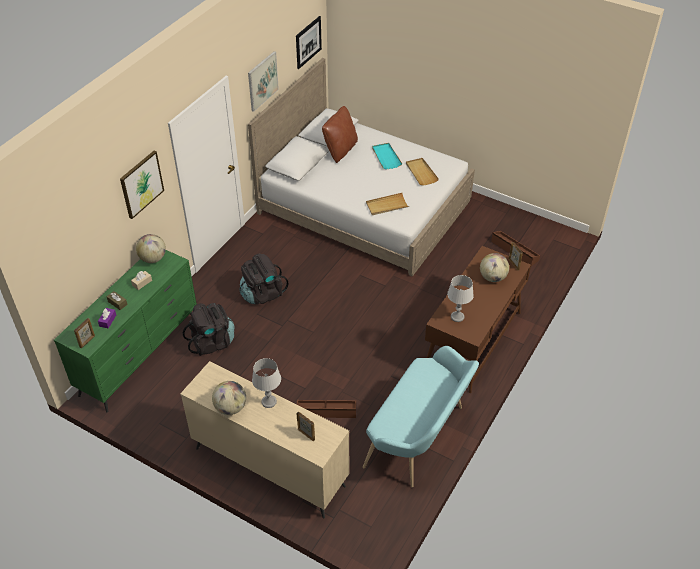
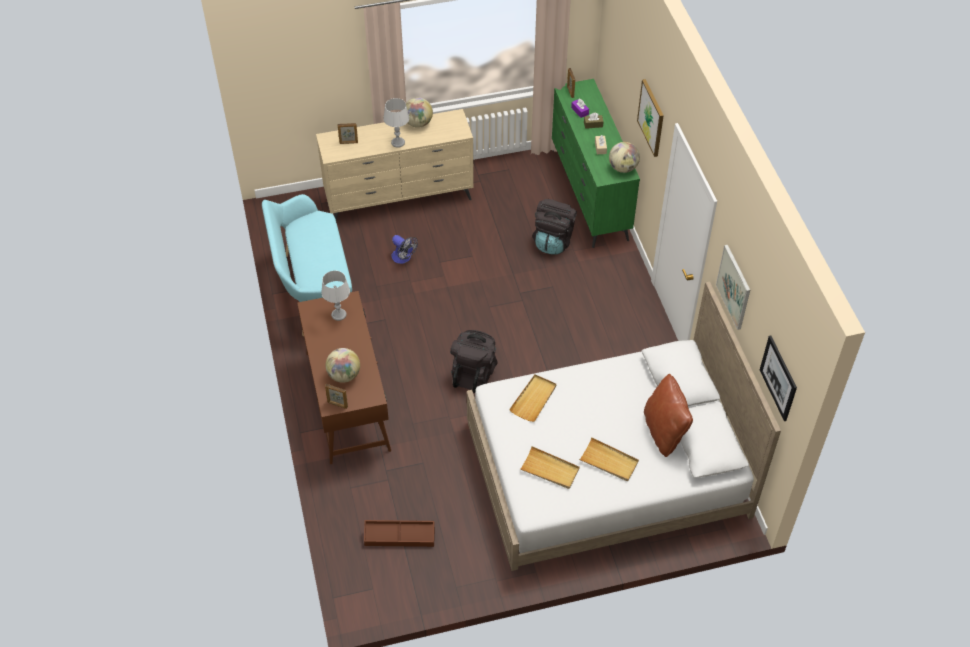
camera: 135 degrees right, 5 degrees up
(262, 294) = (572, 305): black backpack -> black backpack (474, 373)
(326, 411) = (403, 258): brown storage box -> fan
(386, 157) = (609, 461): turquoise tray -> beige tray

